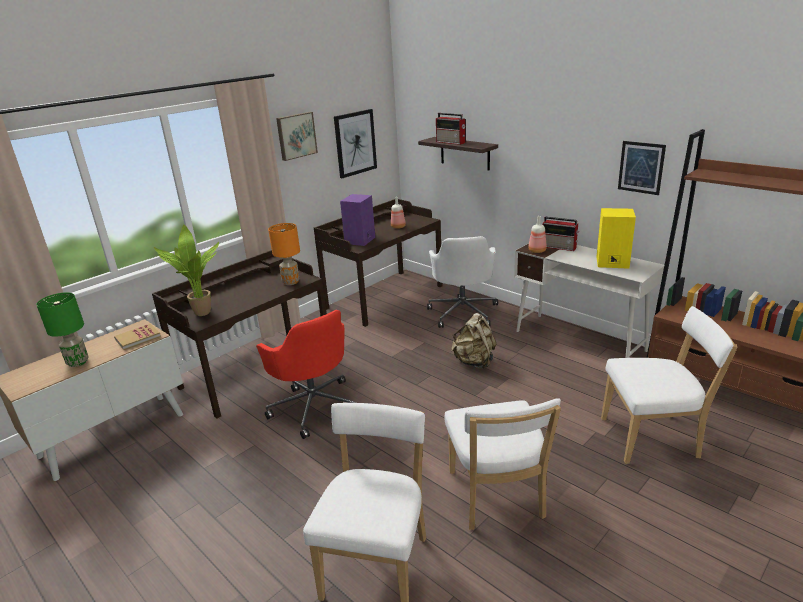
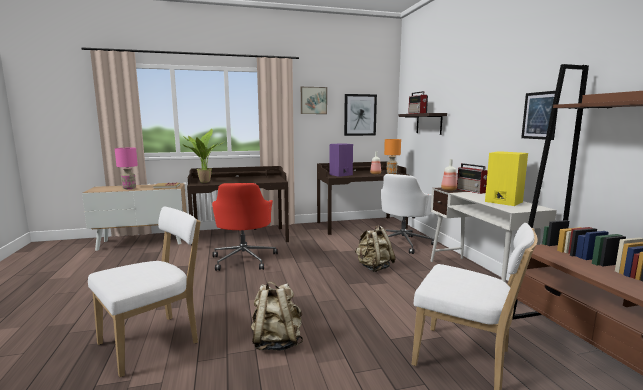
camera: 30 degrees right, 15 degrees down
(77, 362) = (129, 188): green table lamp -> pink table lamp
(290, 282) = (268, 180): orange table lamp -> orange table lamp (391, 173)
(497, 498) = (276, 342): white chair -> beige backpack

